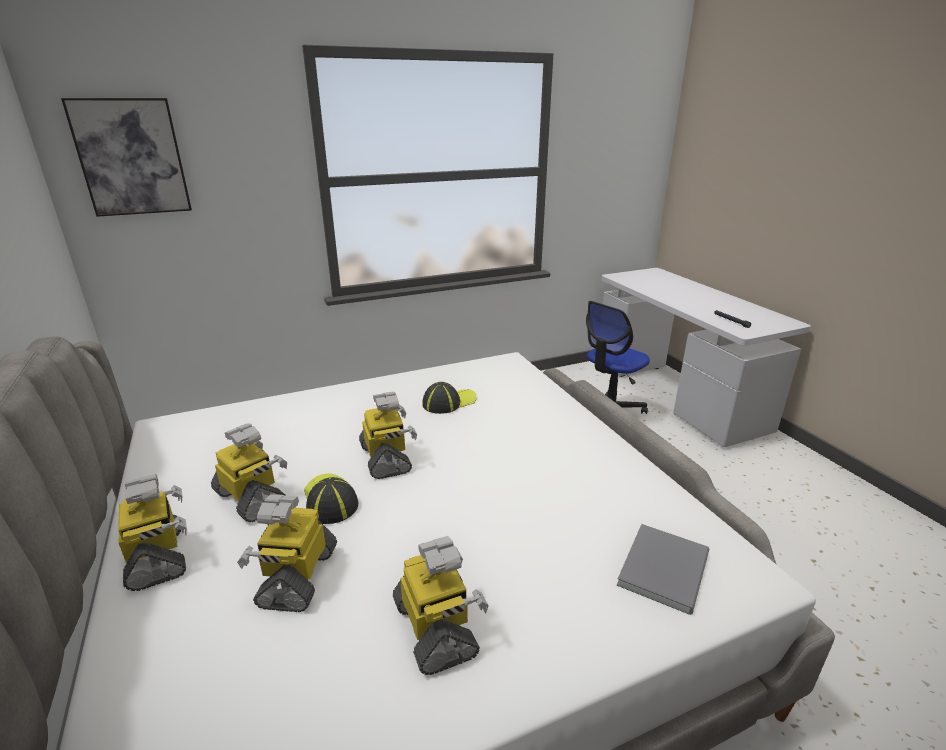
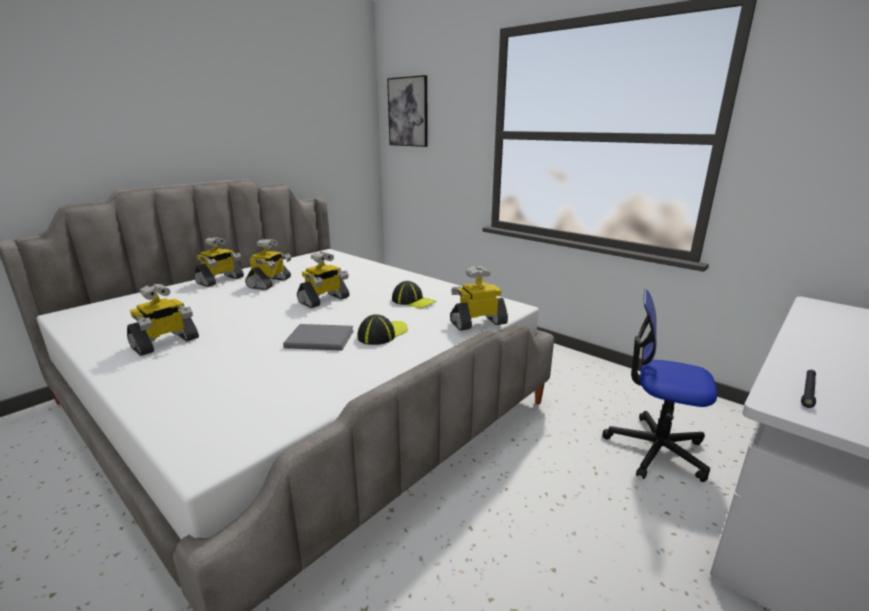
camera: 65 degrees right, 5 degrees down
(297, 576) = (208, 306): toy robot -> toy robot (478, 323)
(329, 500) = (274, 297): cap -> cap (382, 334)
(667, 568) = (221, 410): grey book -> grey book (321, 340)

